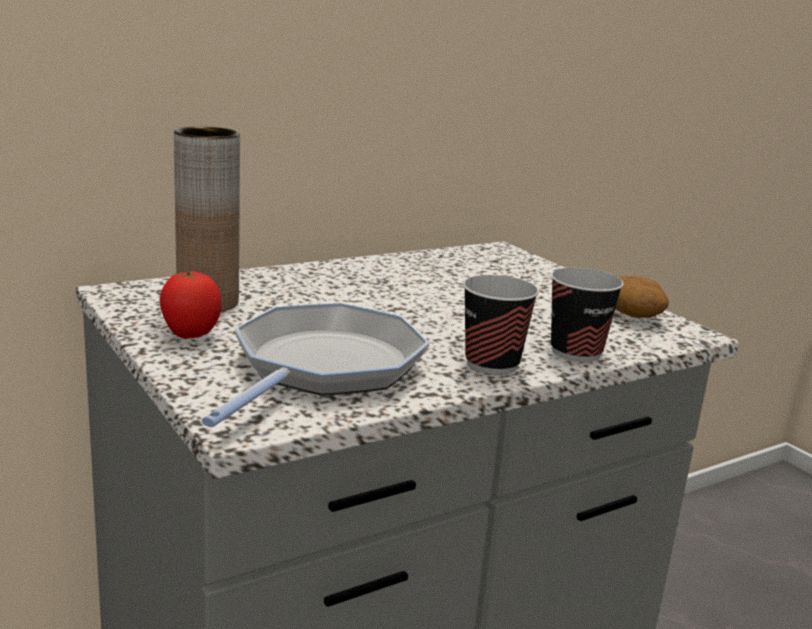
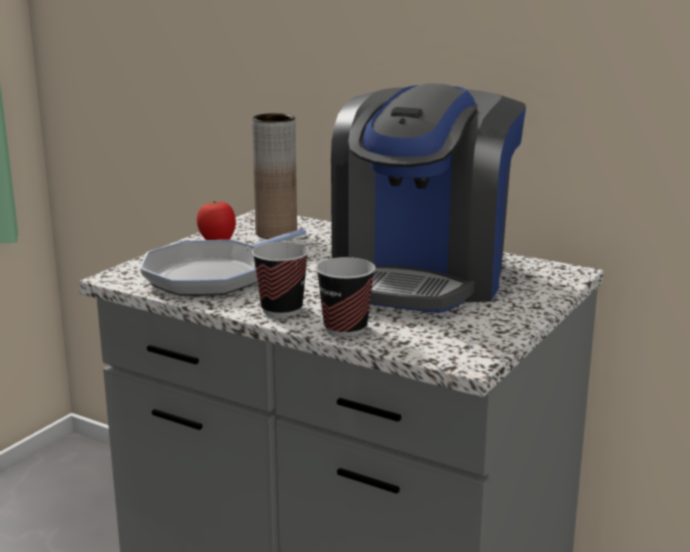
camera: 65 degrees right, 0 degrees up
(323, 368) = (213, 275): frying pan -> frying pan turned 135 degrees clockwise
(453, 289) = (422, 276): none -> coffee machine
(634, 316) = (473, 336): potato -> none

